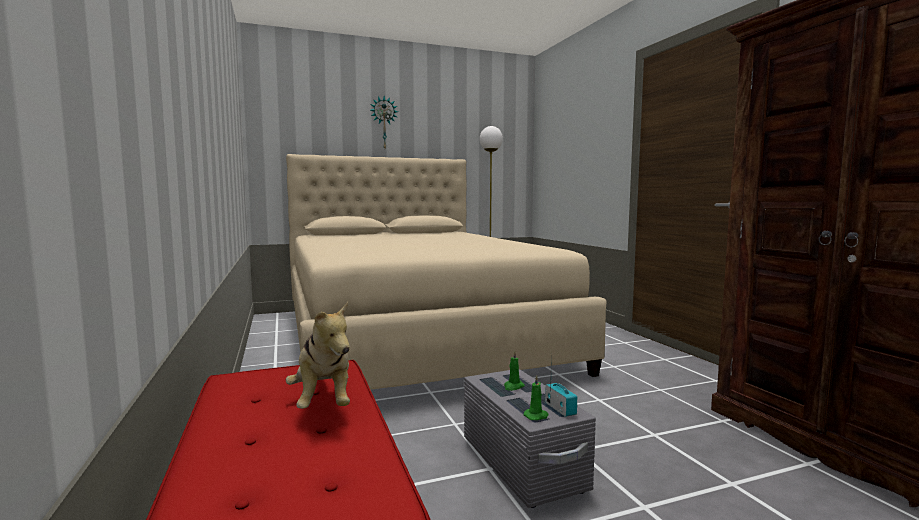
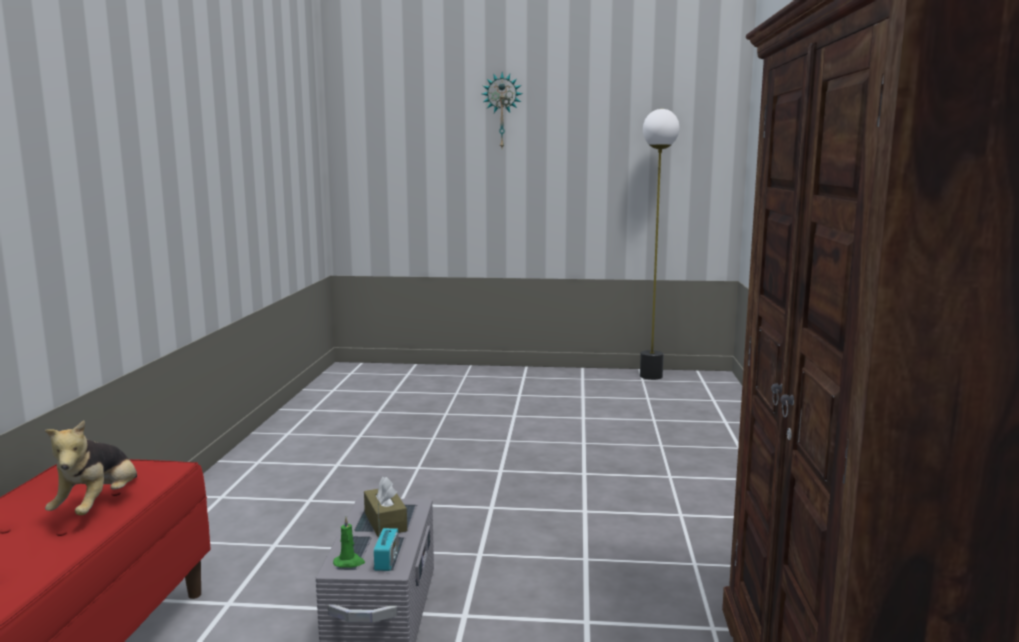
camera: 25 degrees right, 5 degrees up
(414, 336) = (475, 422): beige bed -> none
(513, 387) = (385, 522): green candle -> brown tissue box

